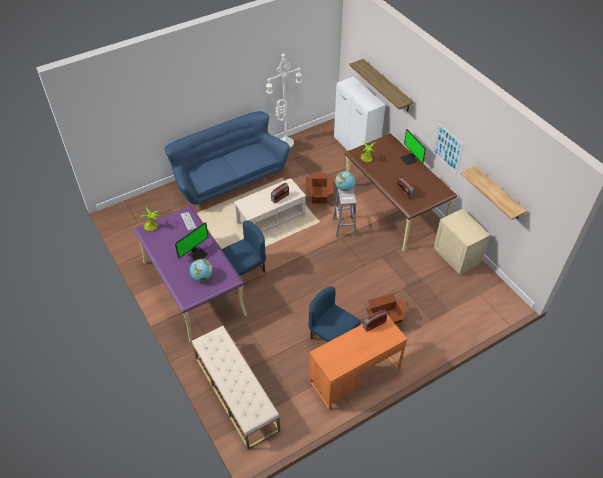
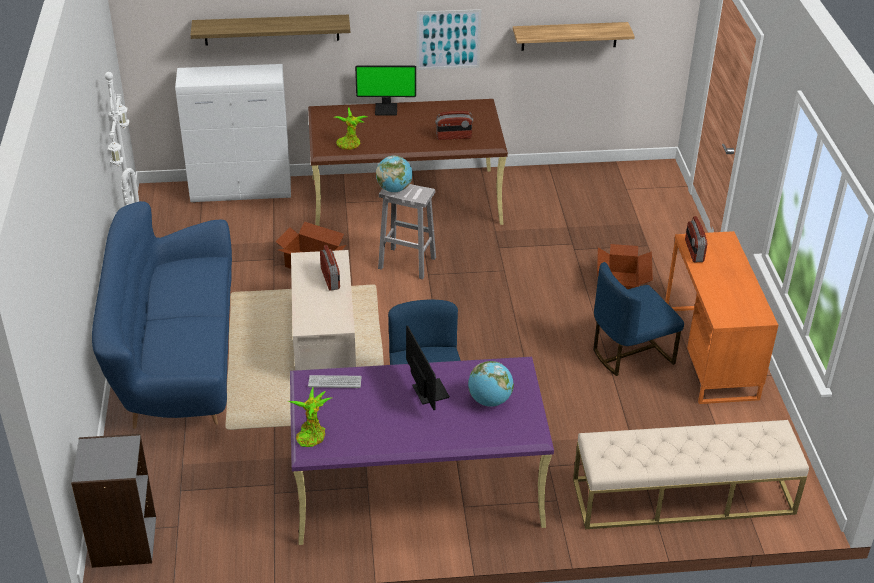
camera: 65 degrees left, 10 degrees down
(123, 211) = (123, 541): none -> grey bookcase
(457, 256) = (547, 181): beige nightstand -> none

